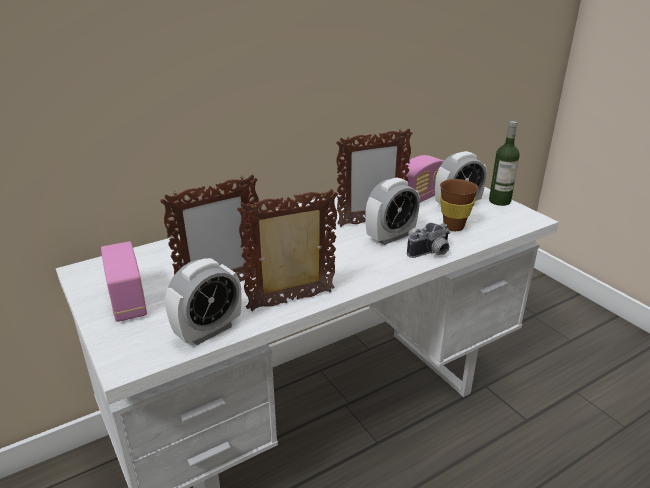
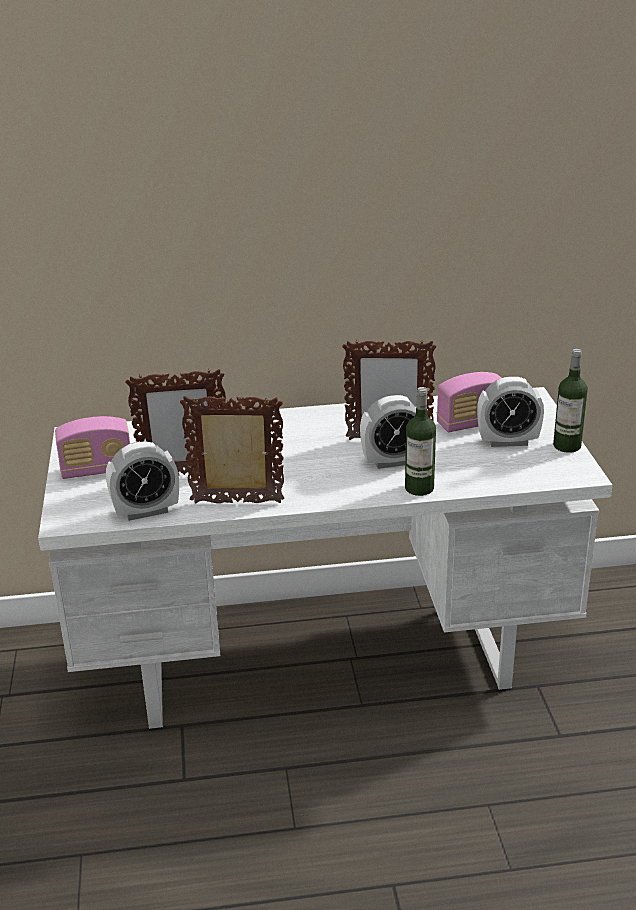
camera: 25 degrees right, 0 degrees up
(128, 301) = (97, 470): radio -> radio turned 75 degrees clockwise
(431, 253) = (419, 488): camera -> bottle
(453, 227) = (475, 465): brown cup -> none

